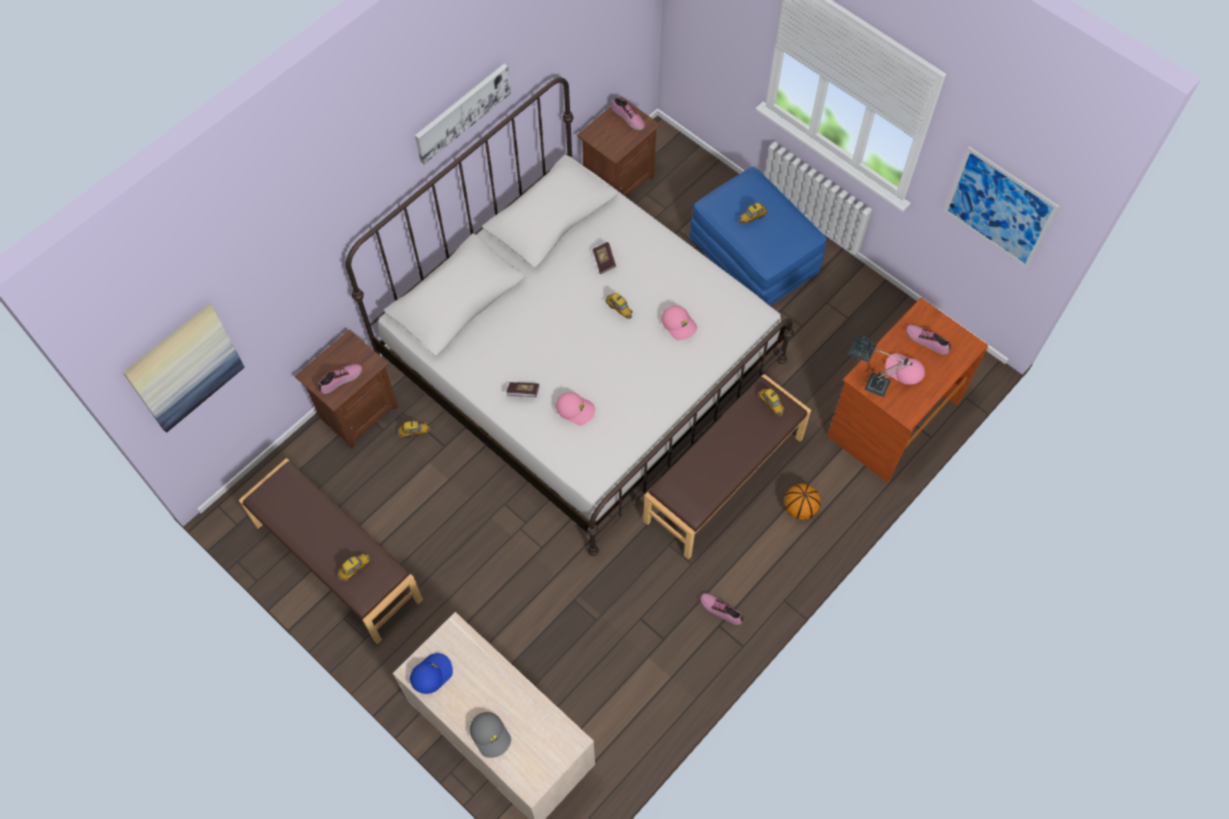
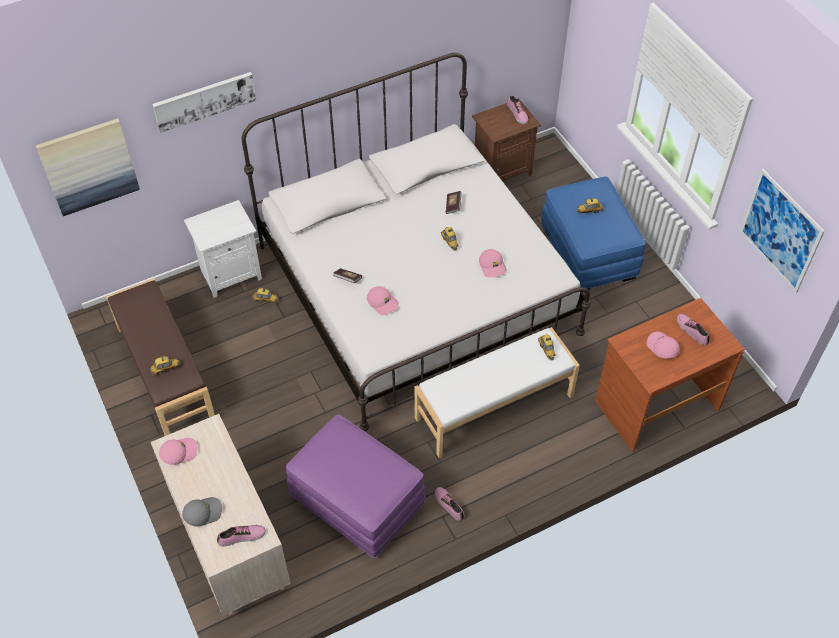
camera: 20 degrees right, 10 degrees down
(341, 380) = (215, 232): shoe -> shoe (242, 537)
(357, 412) = (230, 274): brown nightstand -> white nightstand
(431, 674) = (179, 452): blue cap -> pink cap
(462, 112) = (366, 48): picture -> picture (204, 100)
(491, 735) = (203, 512): grey cap -> grey cap turned 105 degrees counterclockwise
(620, 640) = (356, 501): none -> purple ottoman
(723, 478) = (493, 406): brown bench -> white bench
(800, 508) = (549, 448): basketball -> none
(871, 383) = (630, 348): table lamp -> none

